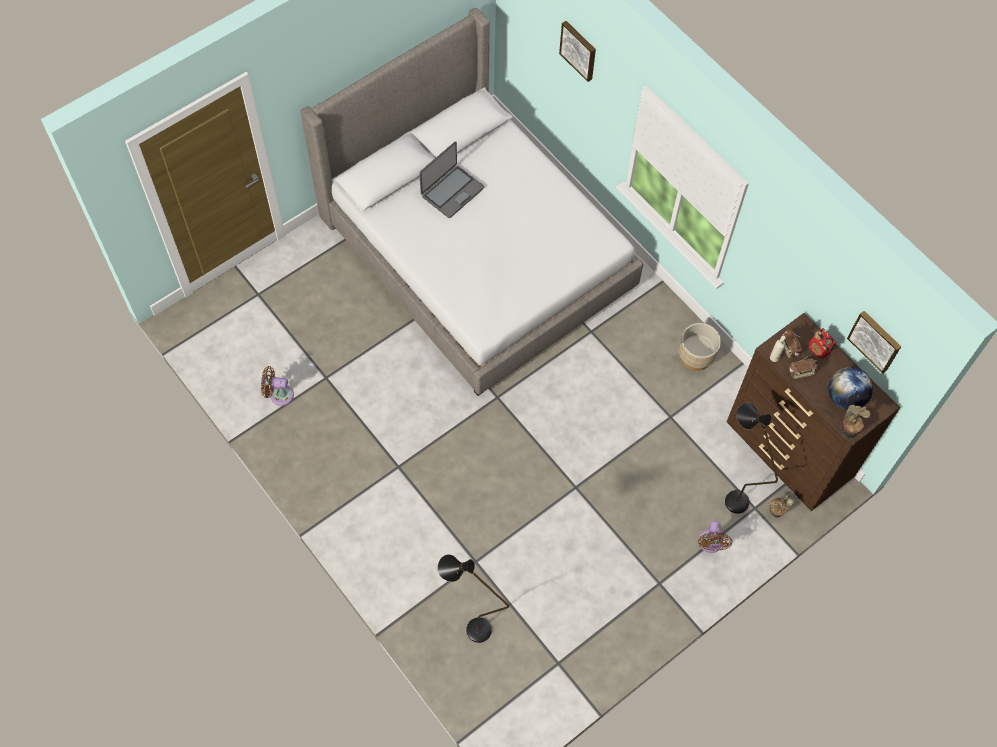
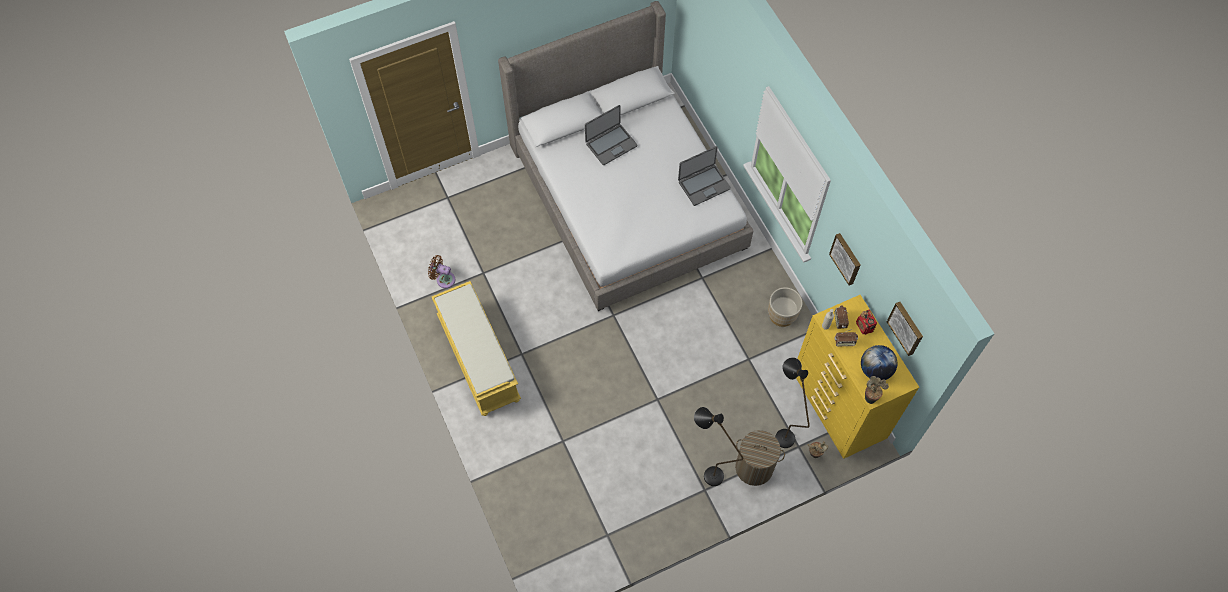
camera: 15 degrees right, 0 degrees up
(346, 483) = (477, 358): none -> yellow bench
(469, 628) = (544, 491): black floor lamp -> black floor lamp (706, 473)
(575, 219) = (703, 185): none -> laptop
(579, 50) = (727, 49): picture -> picture (846, 258)
(710, 544) = (754, 467): brown fan -> laundry basket
(787, 454) = (837, 408): brown dresser -> yellow dresser

